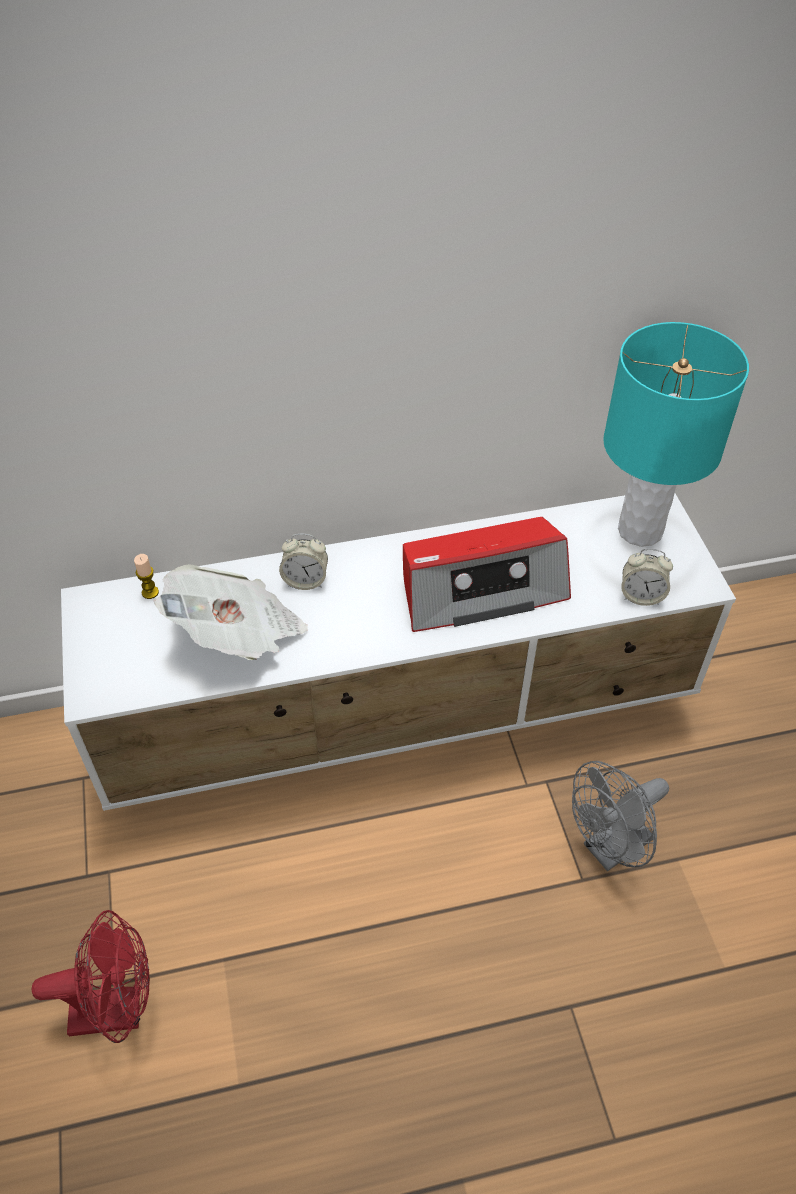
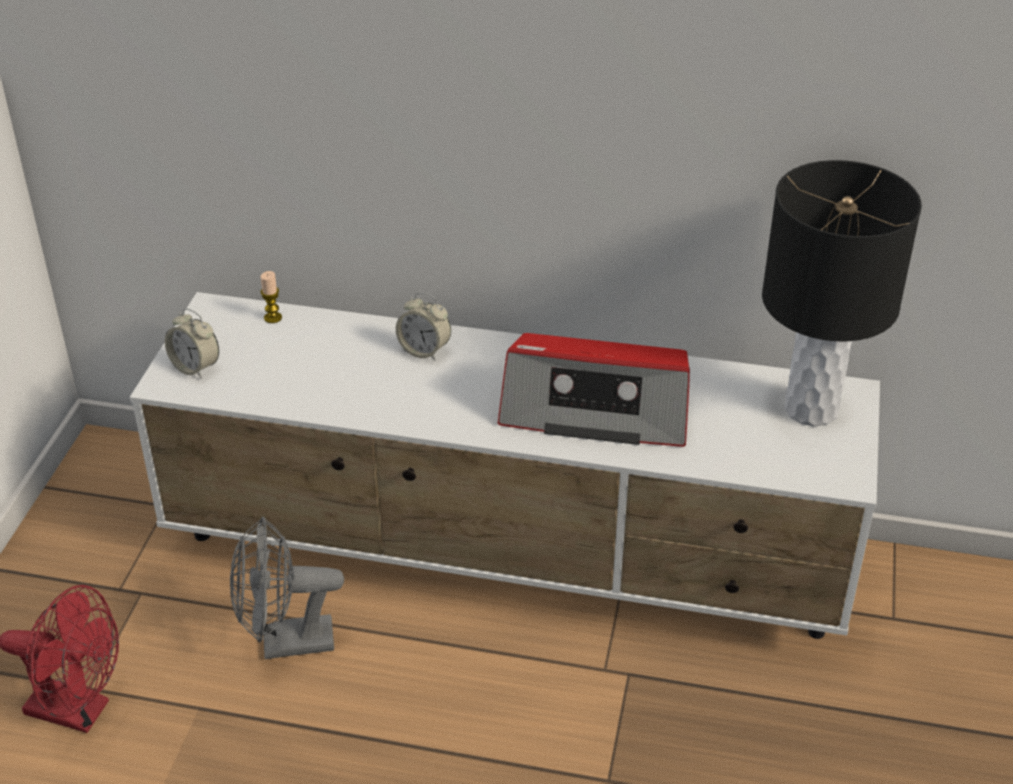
camera: 25 degrees right, 10 degrees down
(238, 634) = (329, 375): newspaper -> none
(610, 849) = (658, 764): grey fan -> grey fan (285, 643)
(640, 531) = (811, 410): turquoise table lamp -> black table lamp
(641, 596) = (767, 468): alarm clock -> alarm clock (195, 367)

